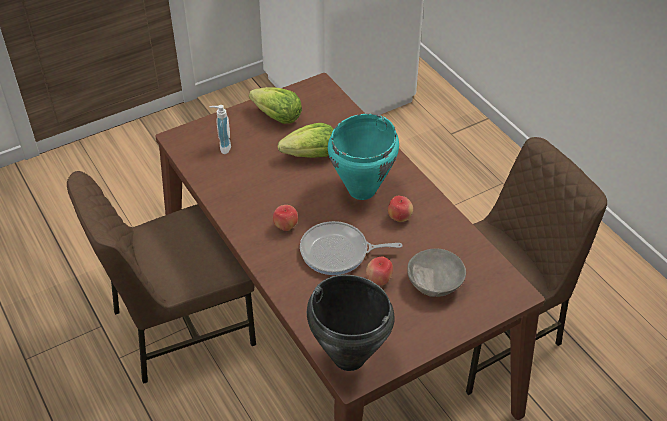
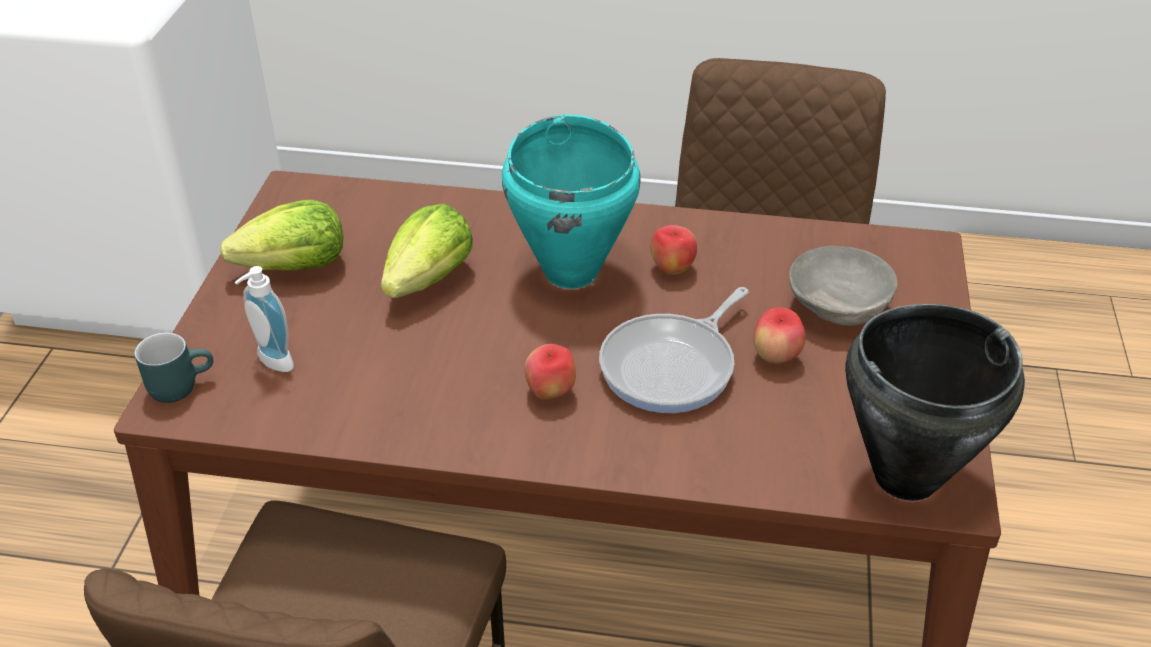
camera: 50 degrees left, 5 degrees down
(190, 133) = (180, 384): none -> turquoise mug

